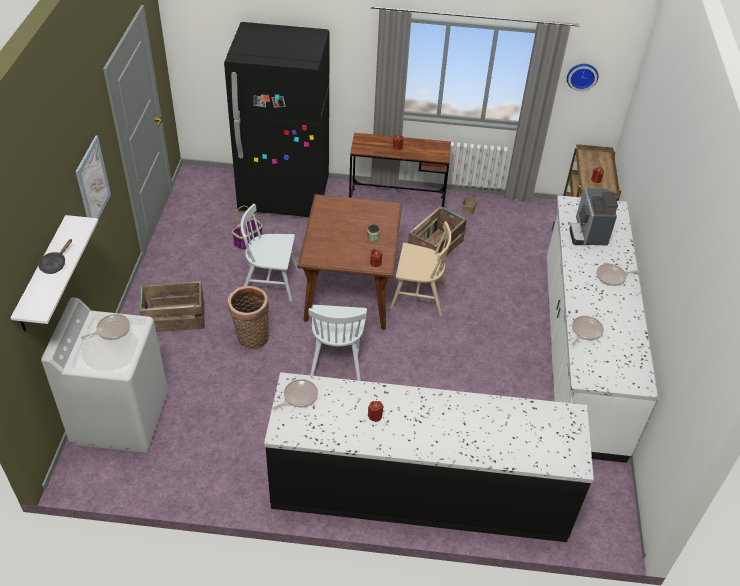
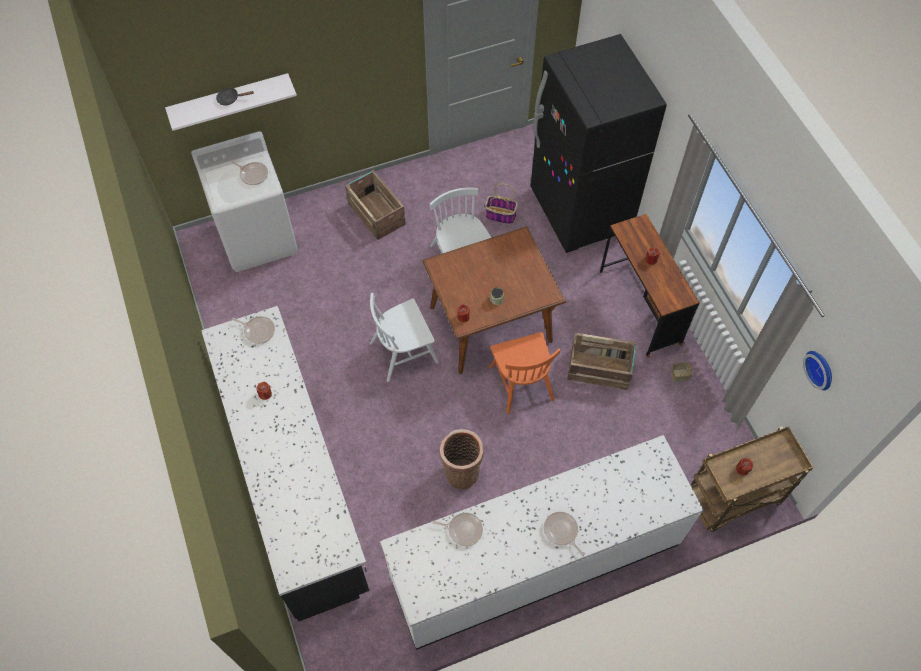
camera: 65 degrees right, 15 degrees up
(93, 183) = (352, 67): picture -> none
(251, 337) = (388, 277): basket -> basket (461, 471)
(418, 296) = (521, 382): beige chair -> orange chair
(588, 233) = (618, 486): coffee machine -> none

